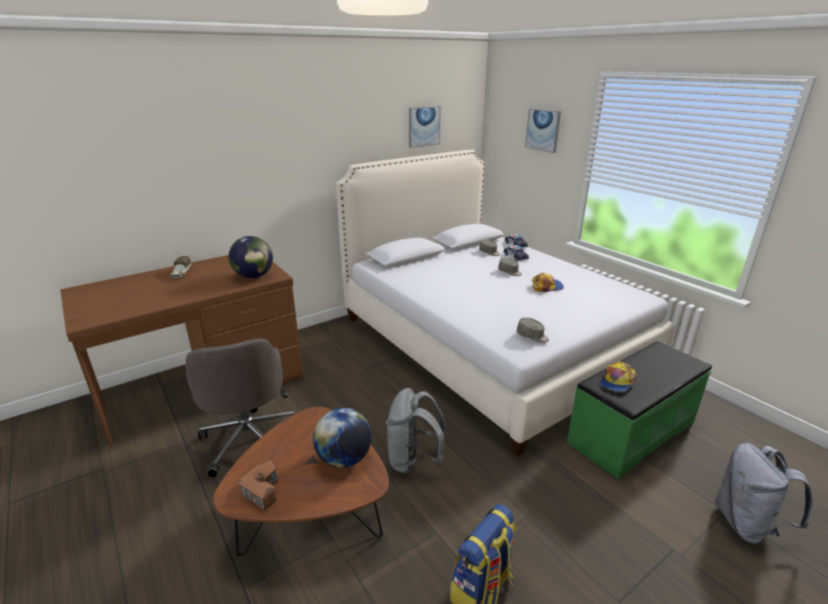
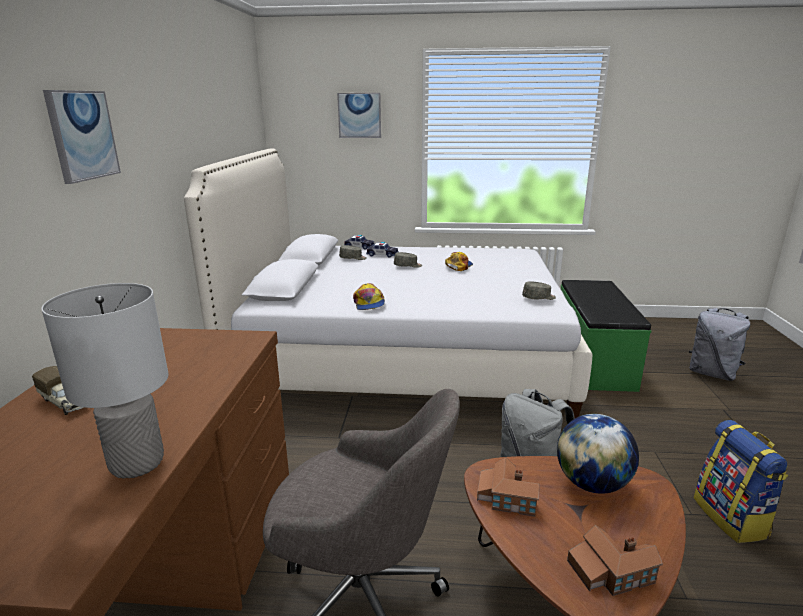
camera: 50 degrees left, 5 degrees down
(146, 306) = (137, 466): none -> grey table lamp
(254, 276) = (217, 351): globe -> none
(298, 430) = (506, 497): none -> toy house
(424, 126) = (230, 118): picture -> picture (82, 135)
(616, 382) = (604, 311): cap -> cap (369, 303)

